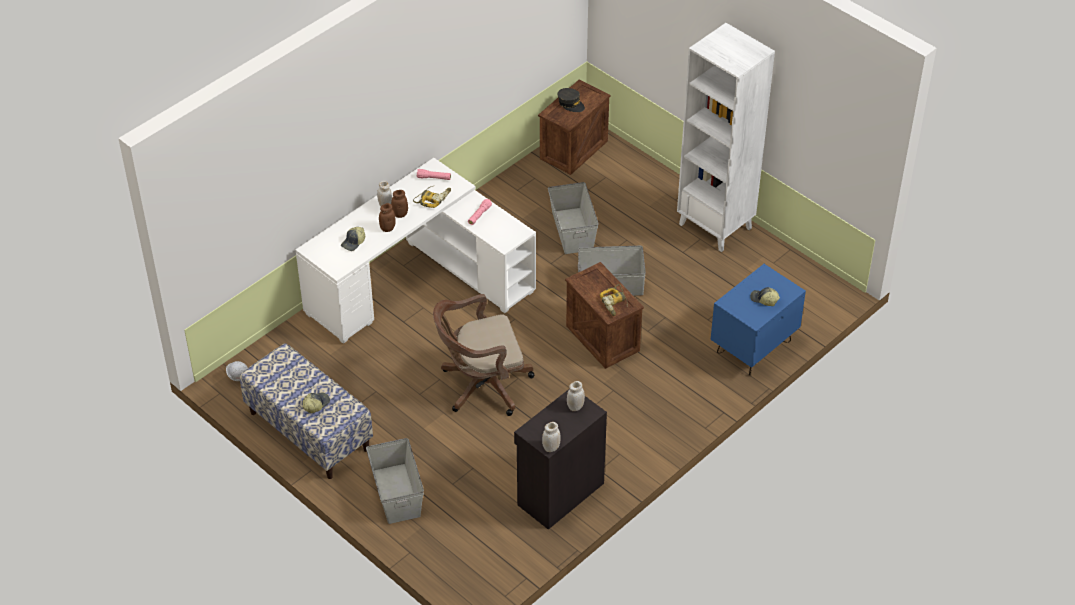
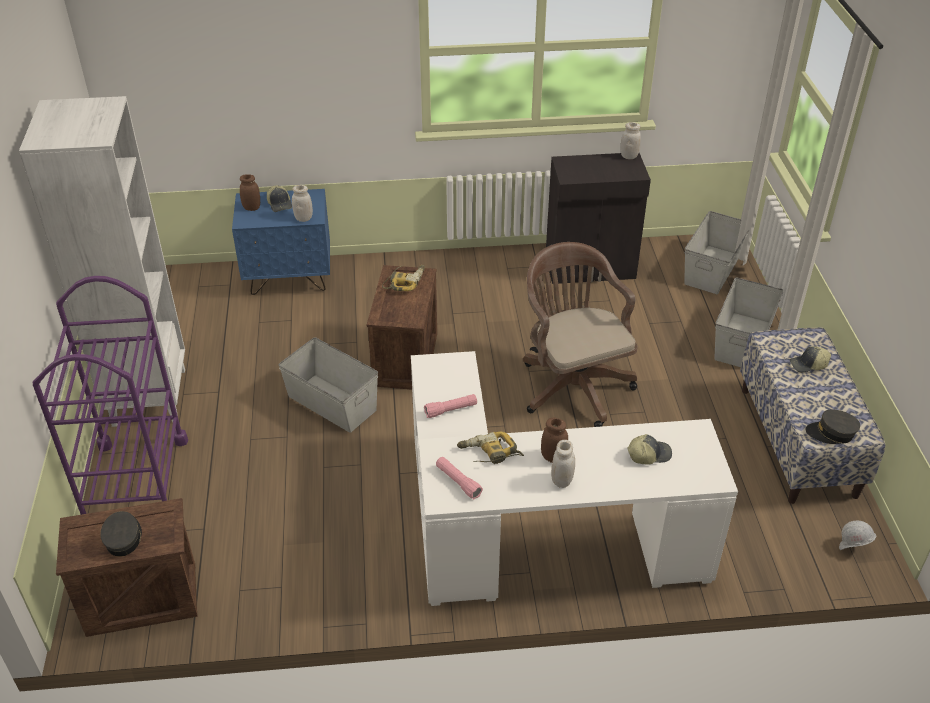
camera: 140 degrees left, 5 degrees down
(275, 362) = (831, 433): none -> grey cap
(387, 228) = (587, 448): brown jar -> brown jar (252, 208)
(481, 385) = (572, 384): brown office chair -> brown office chair turned 135 degrees counterclockwise
(572, 231) = (290, 487): grey storage box -> grey storage box (713, 269)
(575, 407) = (574, 170): white jar -> white jar (303, 218)
(652, 186) = (136, 483): none -> purple cart

